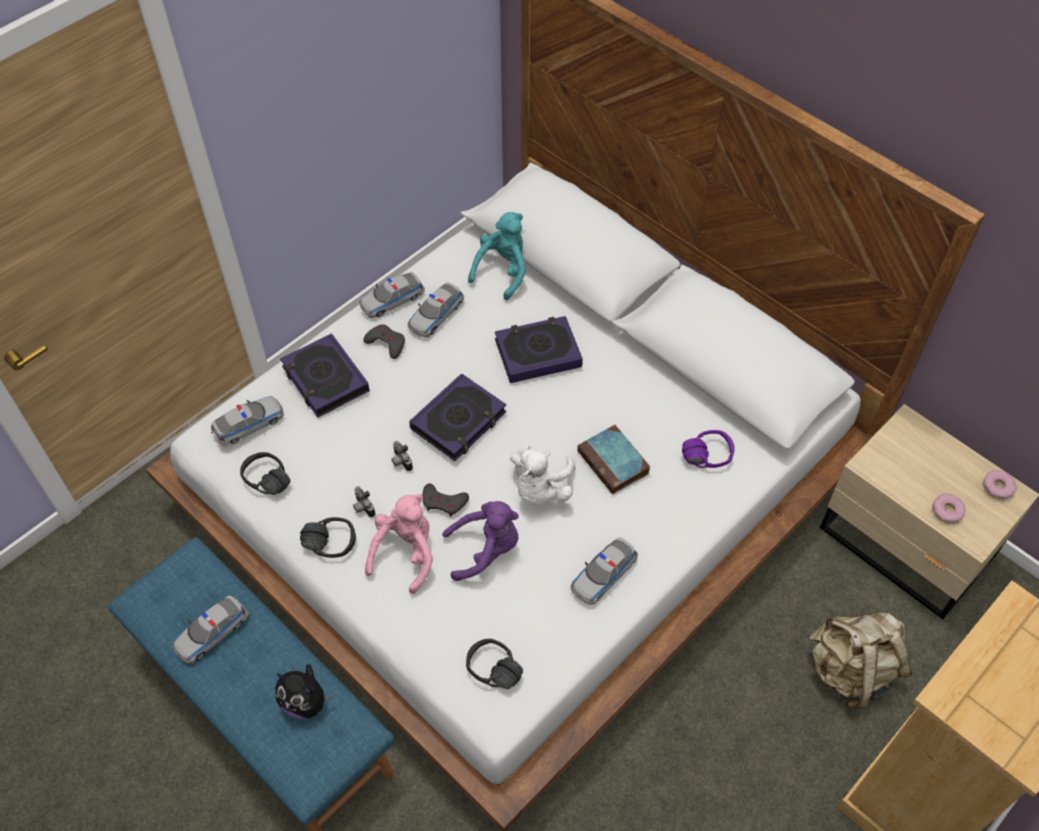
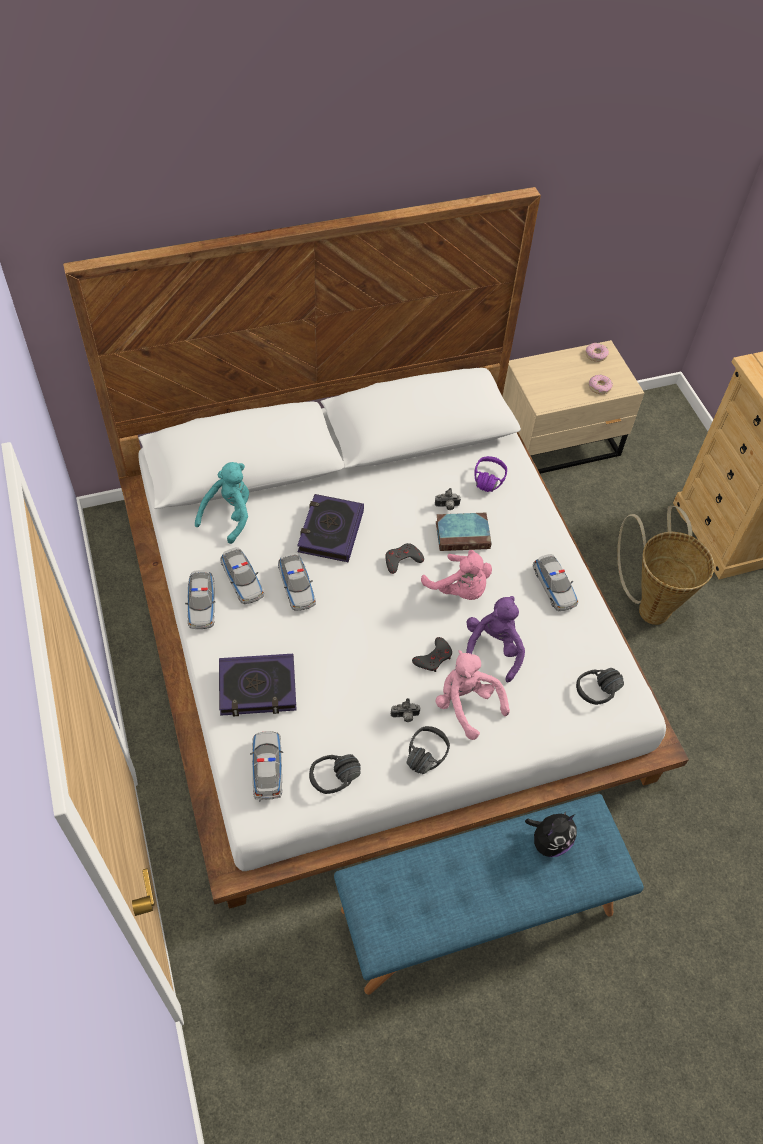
camera: 65 degrees left, 0 degrees up
(212, 632) = (449, 890): toy car -> toy car (296, 586)
(386, 343) = (247, 628): grey game controller -> grey game controller (402, 560)
(400, 461) = (376, 670): camera -> camera (447, 506)
(459, 421) = (364, 612): book -> none
(503, 271) = (229, 515): turquoise plush toy -> turquoise plush toy turned 60 degrees clockwise
(540, 489) = (459, 589): white plush toy -> pink plush toy
(738, 738) = (650, 605): none -> basket
(850, 672) = (632, 521): beige backpack -> none

